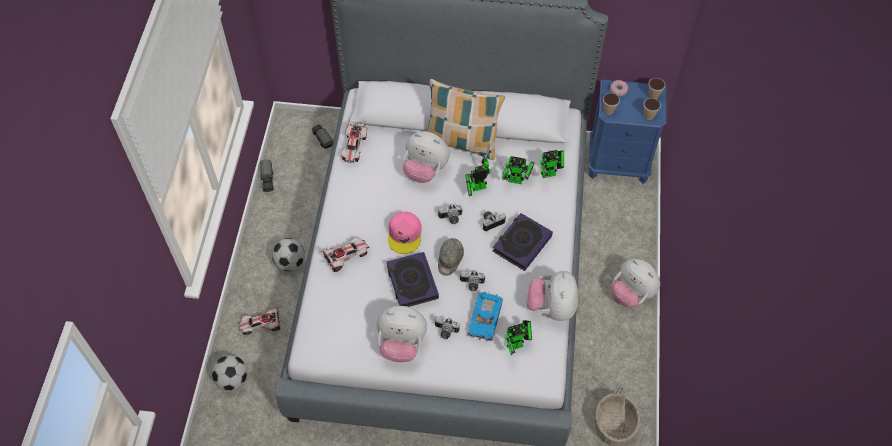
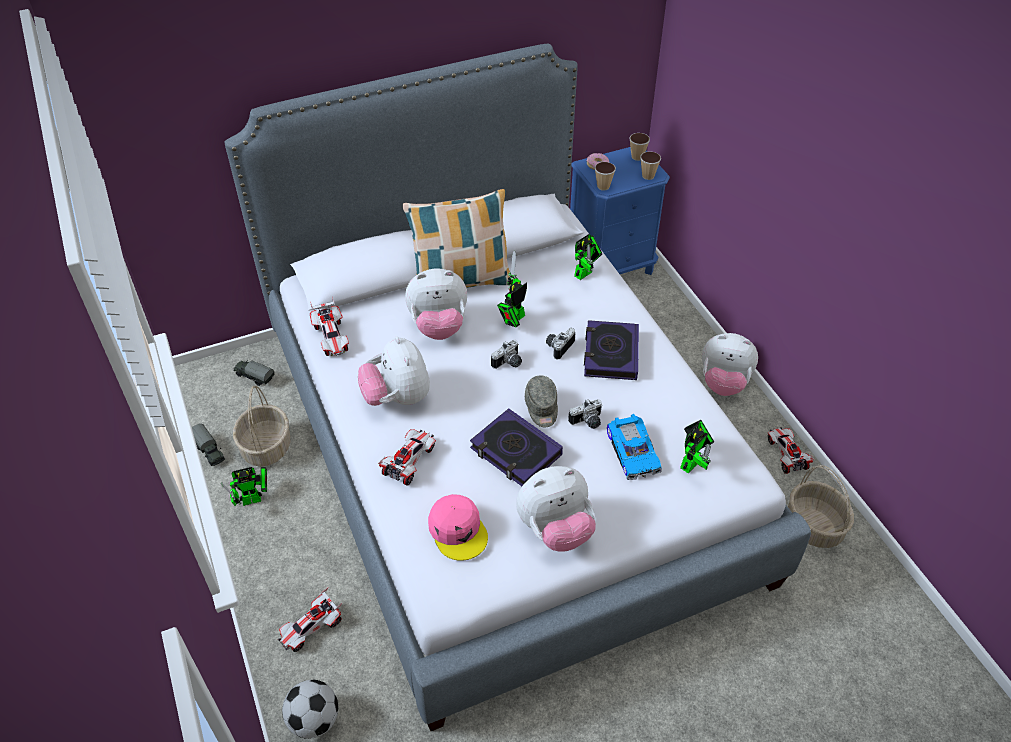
camera: 30 degrees left, 10 degrees down
(290, 262) = (302, 533): football -> none
(302, 194) = (266, 448): none -> basket
(405, 234) = (466, 404): pink cap -> pink cap (458, 530)
(445, 331) = (597, 489): camera -> none
(517, 180) = (554, 294): toy robot -> toy robot (255, 499)
(551, 307) = (696, 404): plush toy -> plush toy (397, 398)
(634, 368) = (786, 455): none -> toy car

